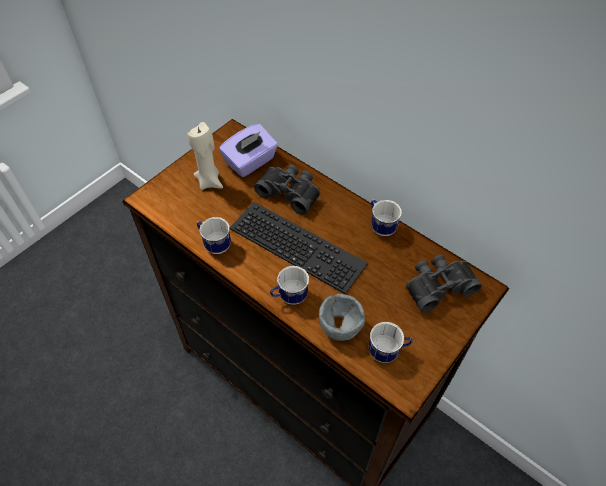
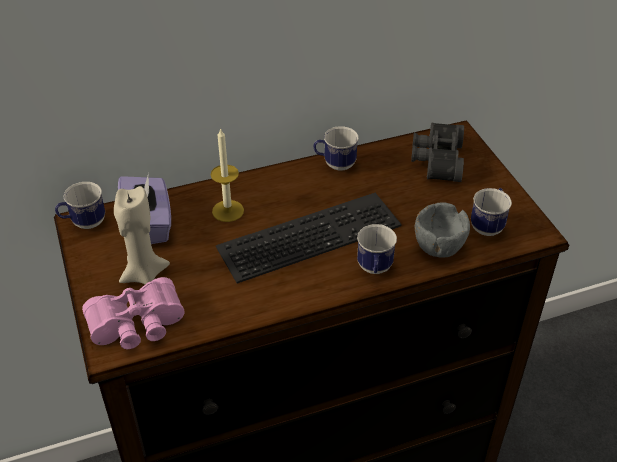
camera: 60 degrees left, 10 degrees down
(167, 201) = (138, 327): none -> pink binoculars
(214, 244) = (250, 306): mug -> mug (84, 223)
(290, 192) = (228, 211): black binoculars -> candle

